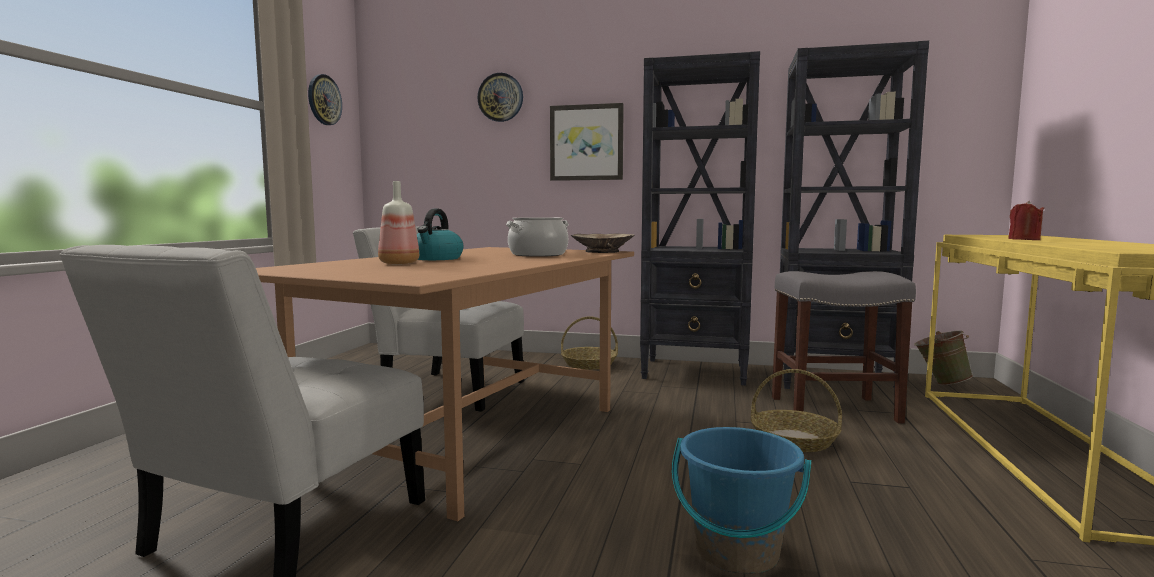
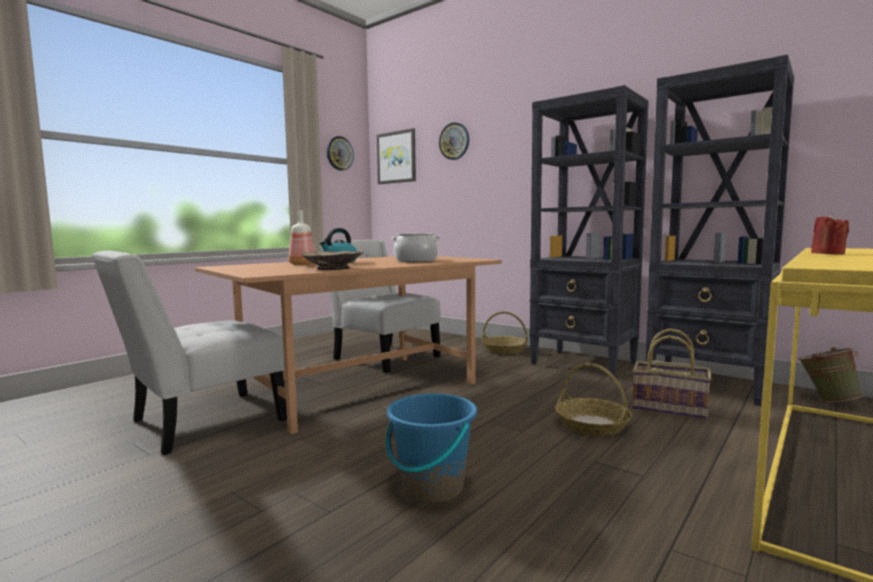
camera: 25 degrees right, 0 degrees up
(586, 142) = (513, 172): picture -> picture (396, 157)
(601, 251) = (474, 259): beige bowl -> beige bowl (333, 268)
(835, 409) = (669, 407): grey stool -> basket

